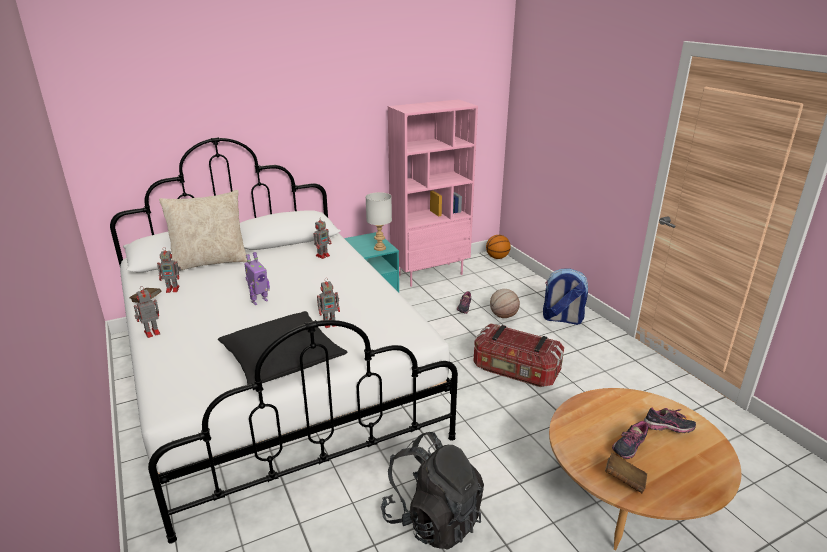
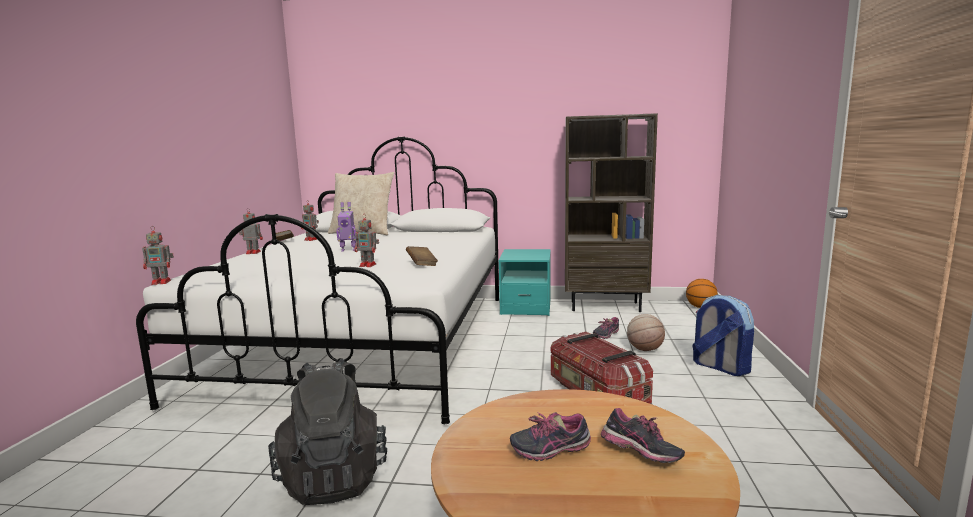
camera: 35 degrees right, 15 degrees down
(282, 358) = (293, 274): black pillow -> none
(323, 255) = (447, 238): toy robot -> toy robot (162, 282)
(379, 248) = (533, 257): grey table lamp -> none
(430, 274) = (605, 306): pink bookcase -> brown bookcase
(624, 480) = (486, 477): brown book -> brown book (422, 264)

